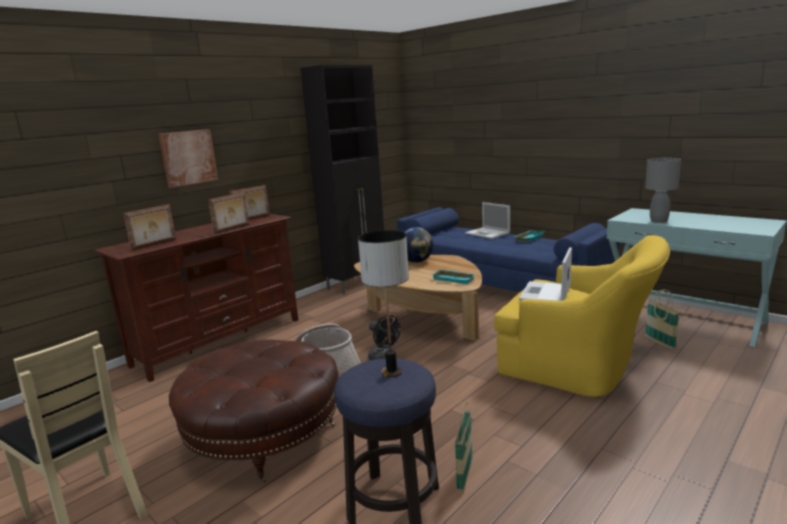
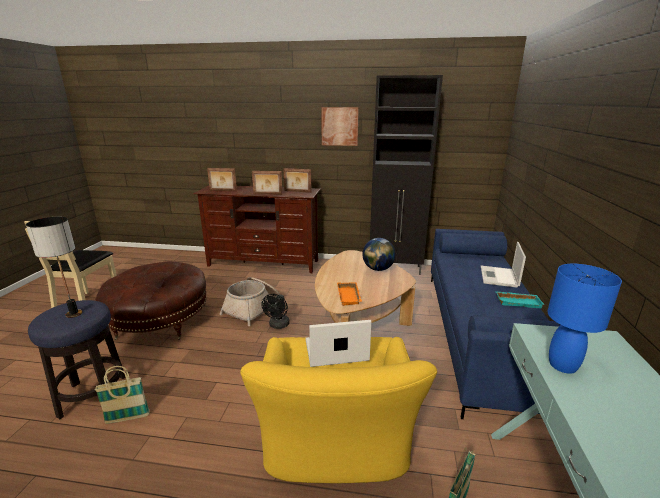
camera: 55 degrees right, 5 degrees up
(188, 157) = (274, 140): picture -> picture (339, 126)
(454, 279) = (350, 296): turquoise tray -> orange tray
(658, 221) = (563, 365): grey table lamp -> blue table lamp

